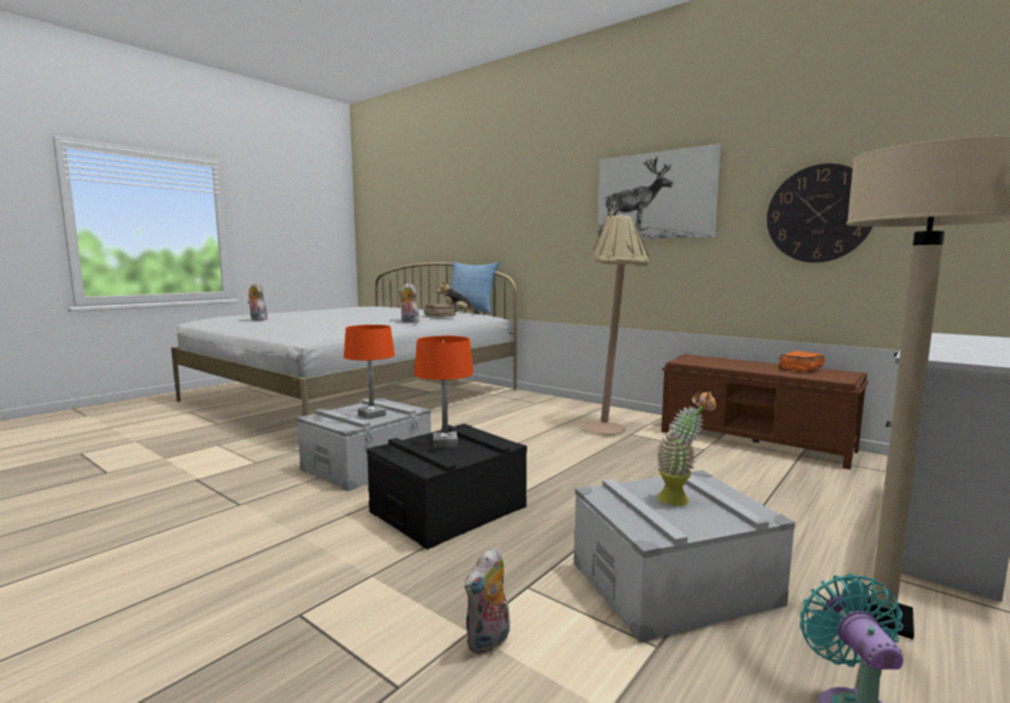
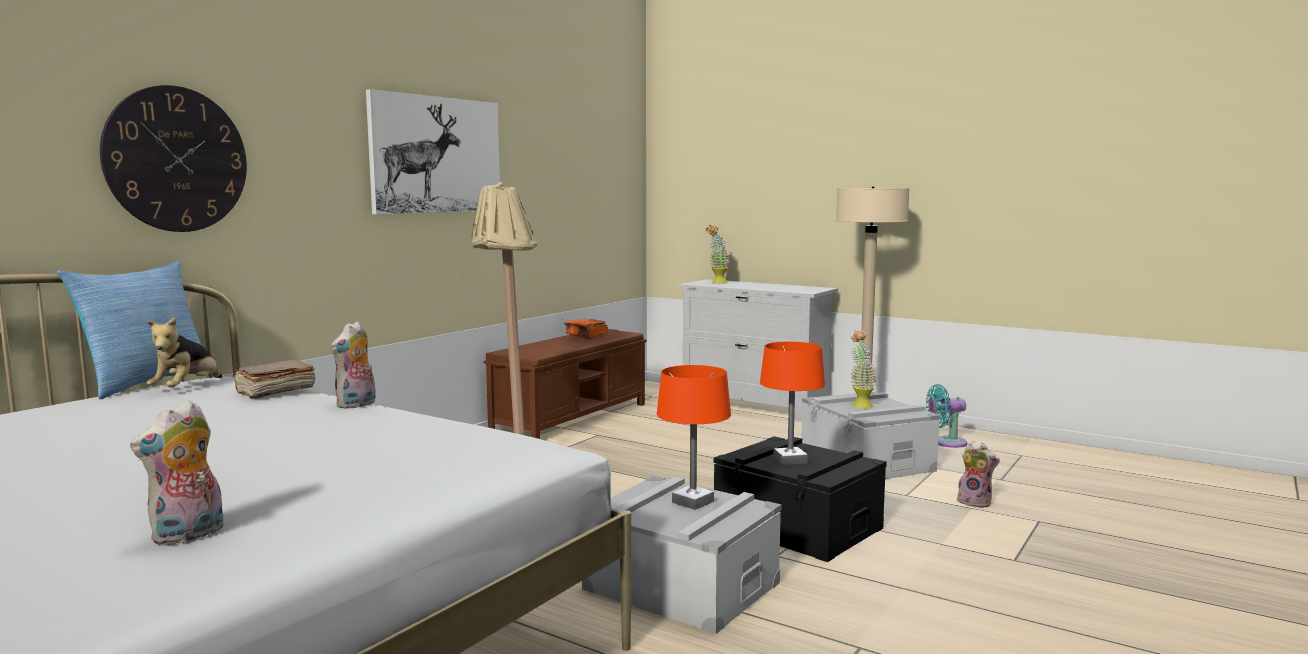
camera: 95 degrees left, 0 degrees up
(819, 214) = (563, 188): wall clock -> wall clock (176, 159)
(954, 338) = (717, 283): none -> potted plant

